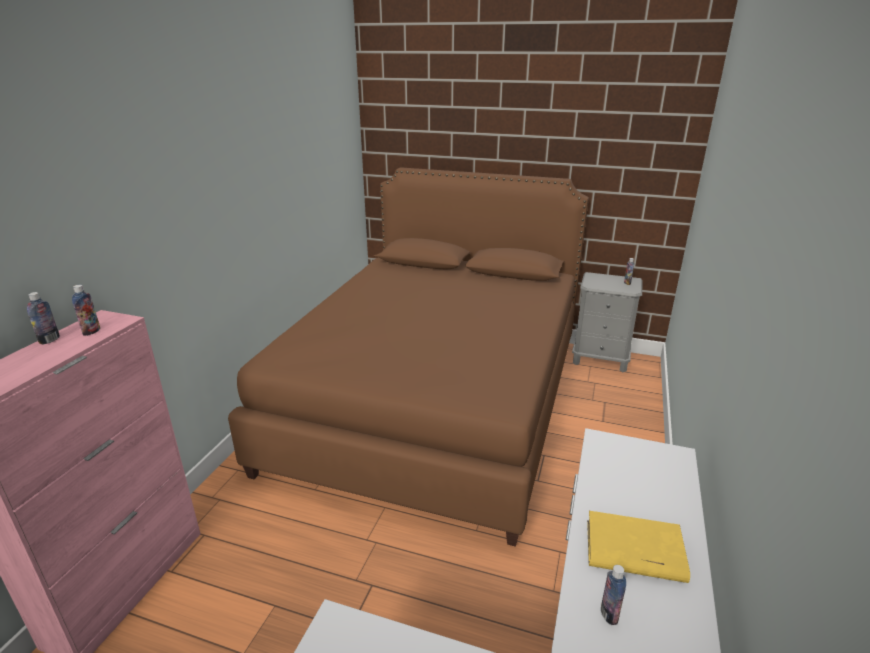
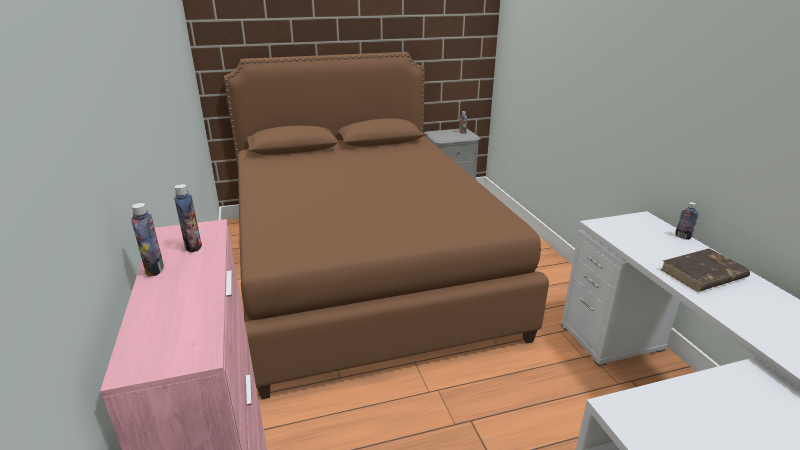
camera: 35 degrees left, 0 degrees up
(609, 614) = (742, 310): bottle -> bottle (682, 237)
(633, 551) = (702, 274): yellow book -> brown book

